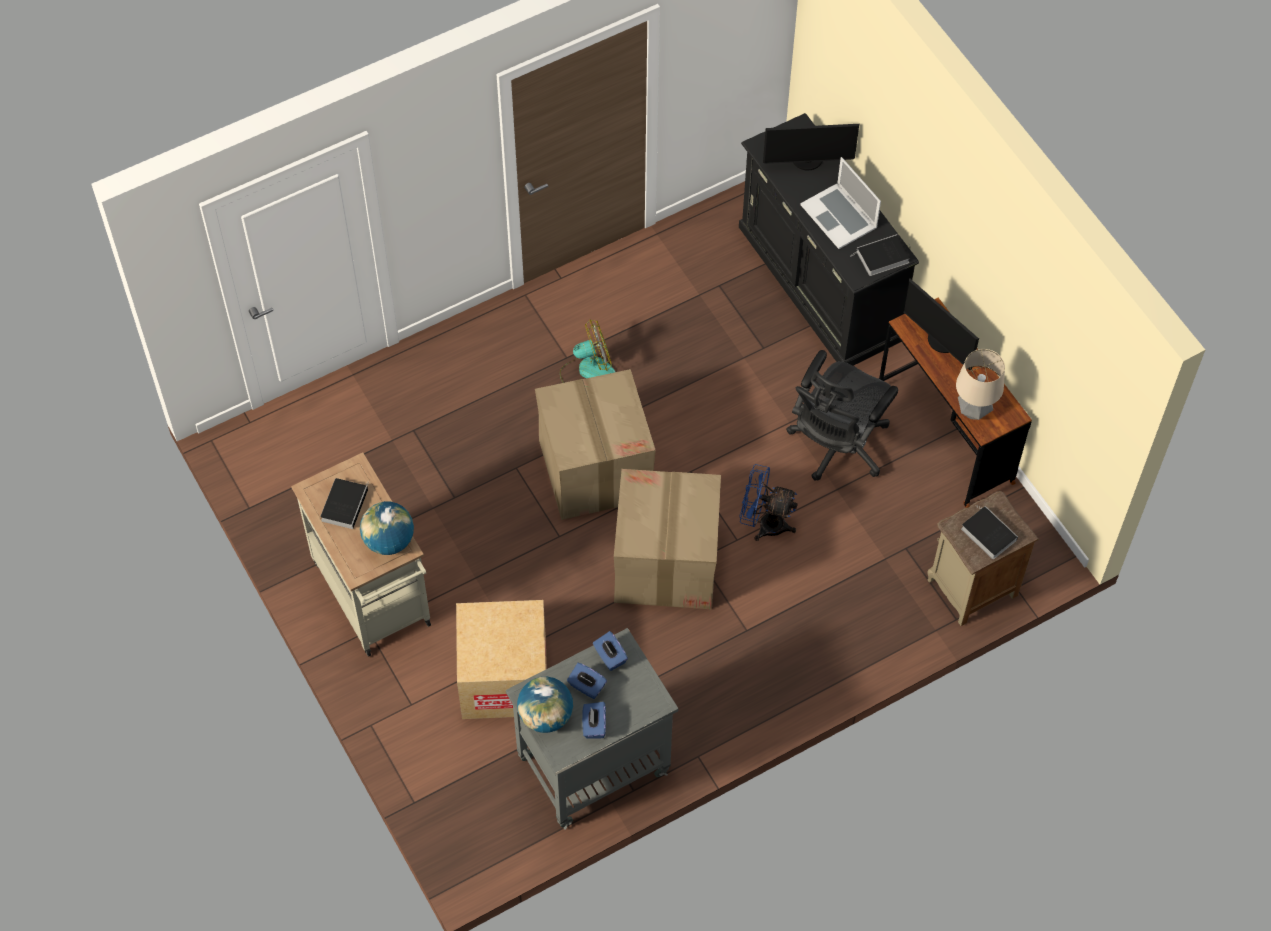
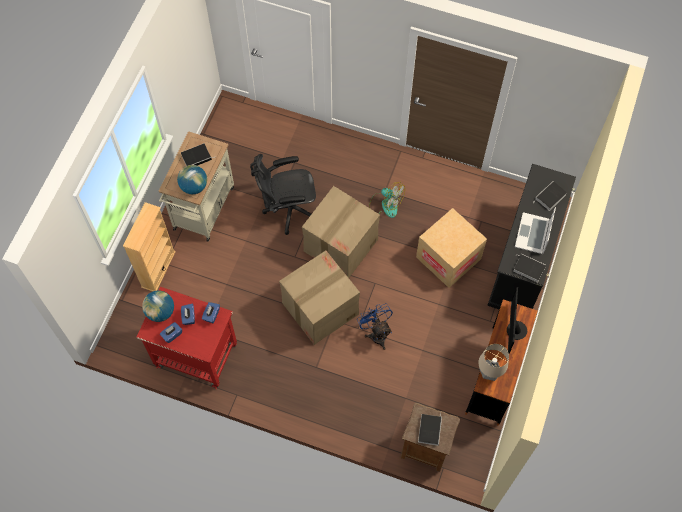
camera: 50 degrees right, 5 degrees up
(411, 720) = (158, 269): none -> beige bookcase
(504, 678) = (208, 289): cardboard box -> cardboard box (448, 258)
(592, 766) = (196, 356): grey cart -> red cart
(807, 160) = (550, 197): monitor -> book
(836, 447) = (444, 333): office chair -> office chair (287, 209)

